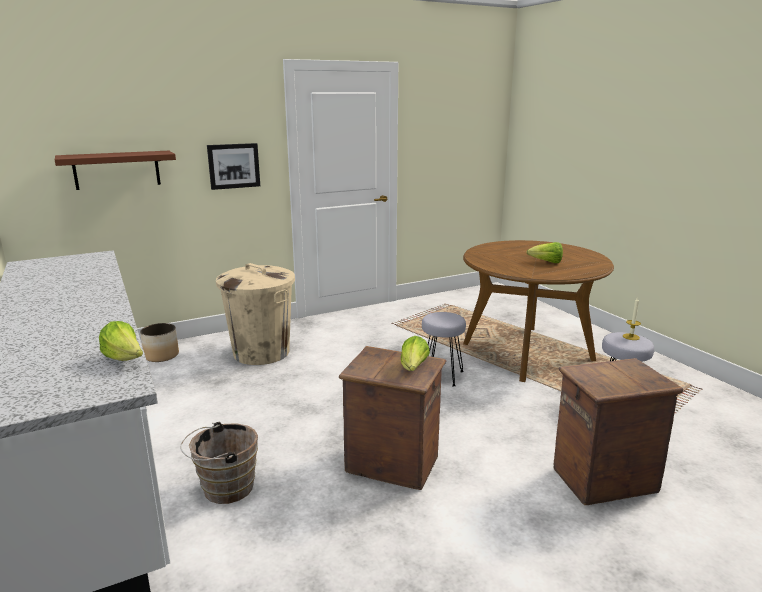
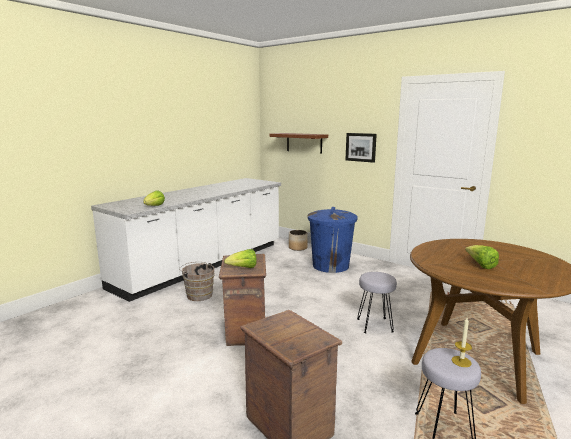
camera: 65 degrees right, 5 degrees down
(261, 352) = (331, 265): beige trash can -> blue trash can

